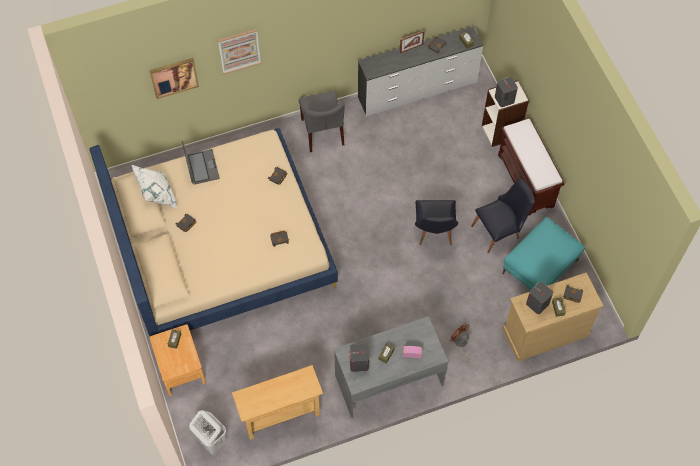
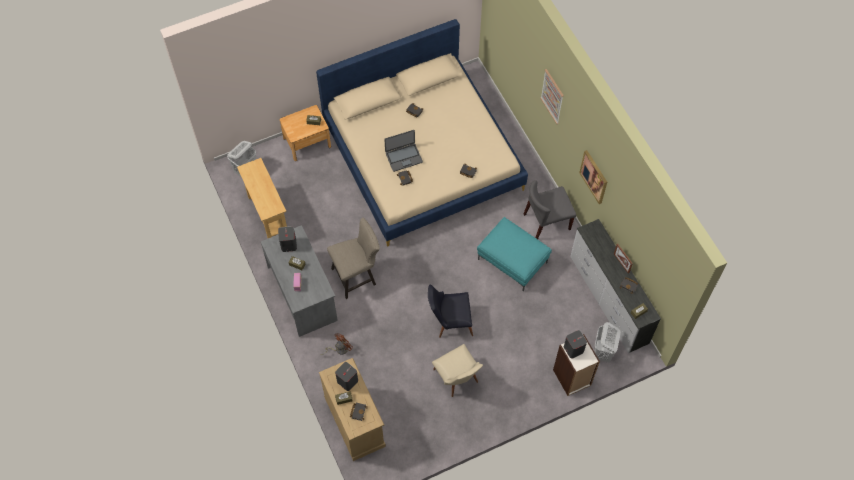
camera: 85 degrees right, 0 degrees up
(157, 195) = (440, 87): white pillow -> none
(174, 77) = (523, 57): picture -> picture (594, 176)
(201, 167) = (470, 115): laptop -> laptop (403, 157)
(371, 321) = (357, 276): none -> beige stool
(475, 102) = (603, 353): none -> white laundry basket
(500, 231) = (458, 379): black chair -> beige chair
(526, 181) = (517, 402): brown bench -> none
(540, 266) = (423, 416): turquoise ottoman -> turquoise ottoman (513, 261)

